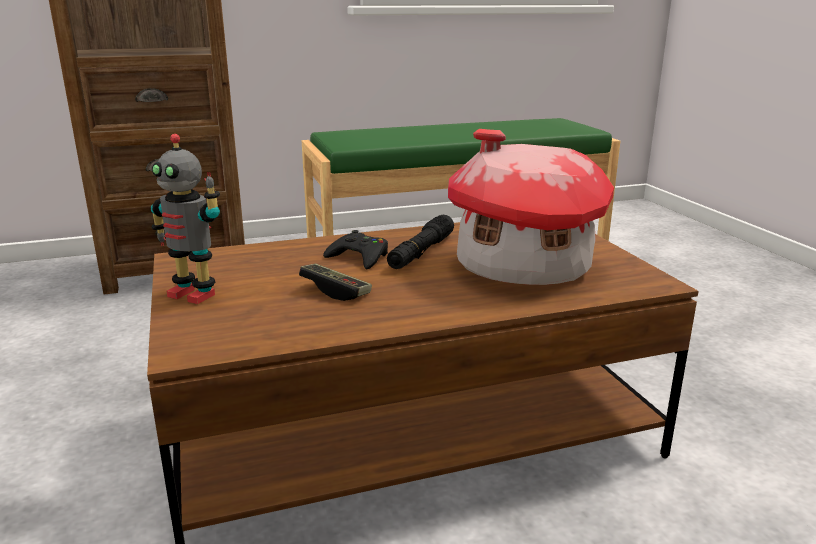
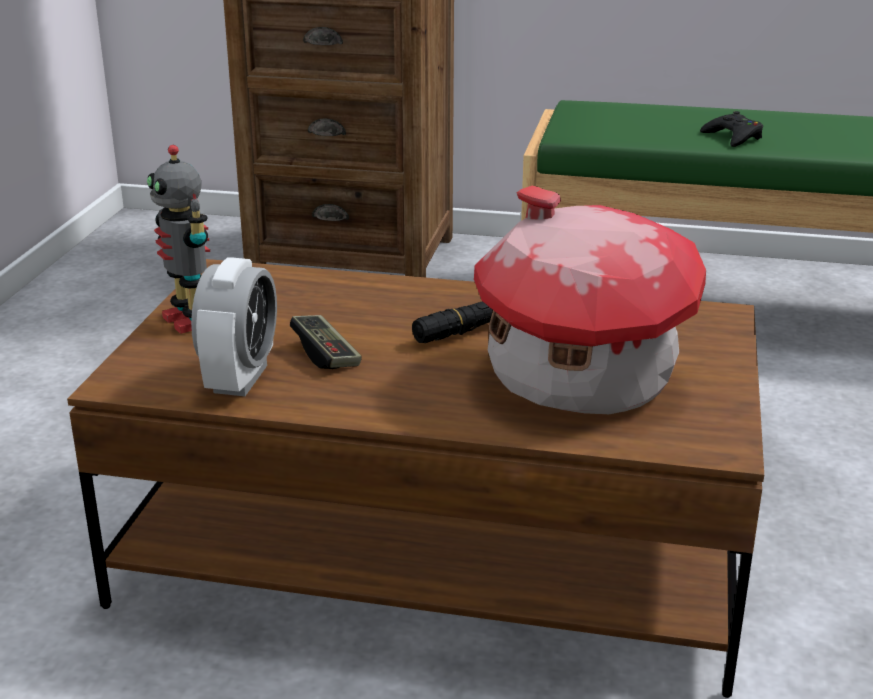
camera: 30 degrees right, 5 degrees up
(290, 322) = (240, 379): none -> alarm clock
(359, 257) = (404, 315): black game controller -> black game controller (733, 137)

